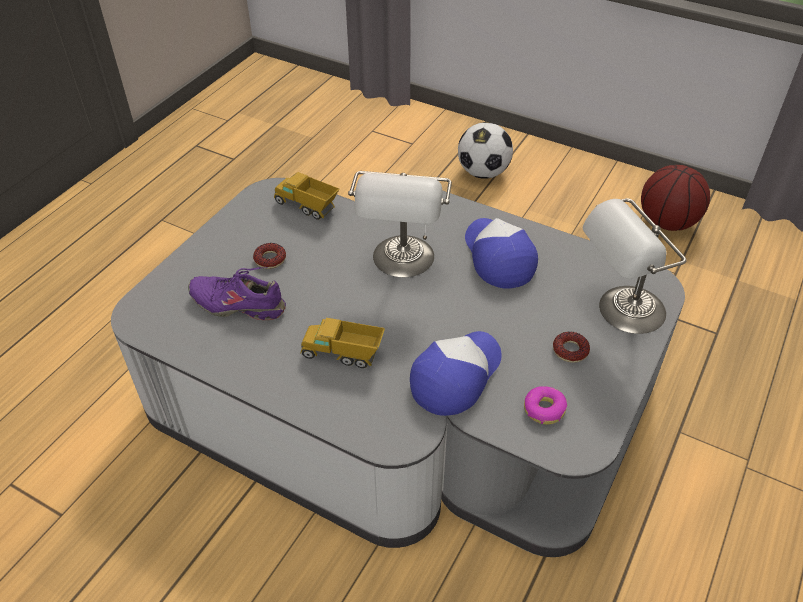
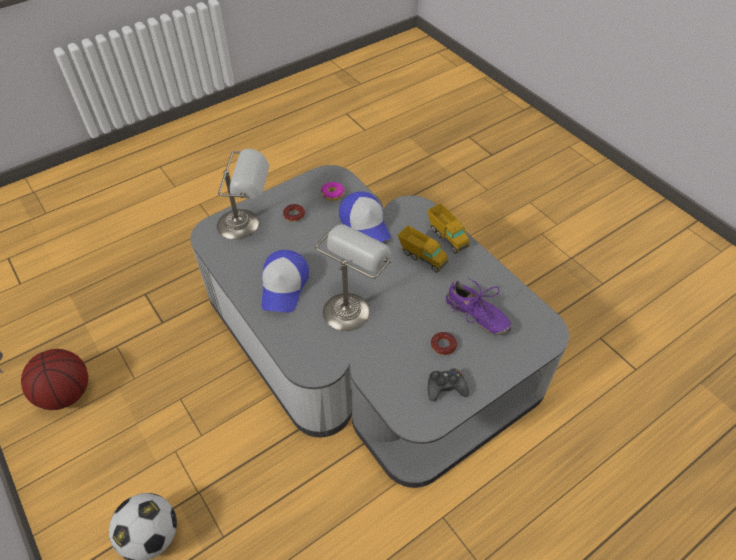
camera: 155 degrees left, 5 degrees up
(253, 224) = (445, 387): none -> black game controller
(307, 207) = (394, 388): toy truck -> toy truck (447, 237)
(455, 375) = (365, 224): cap -> cap turned 90 degrees counterclockwise

